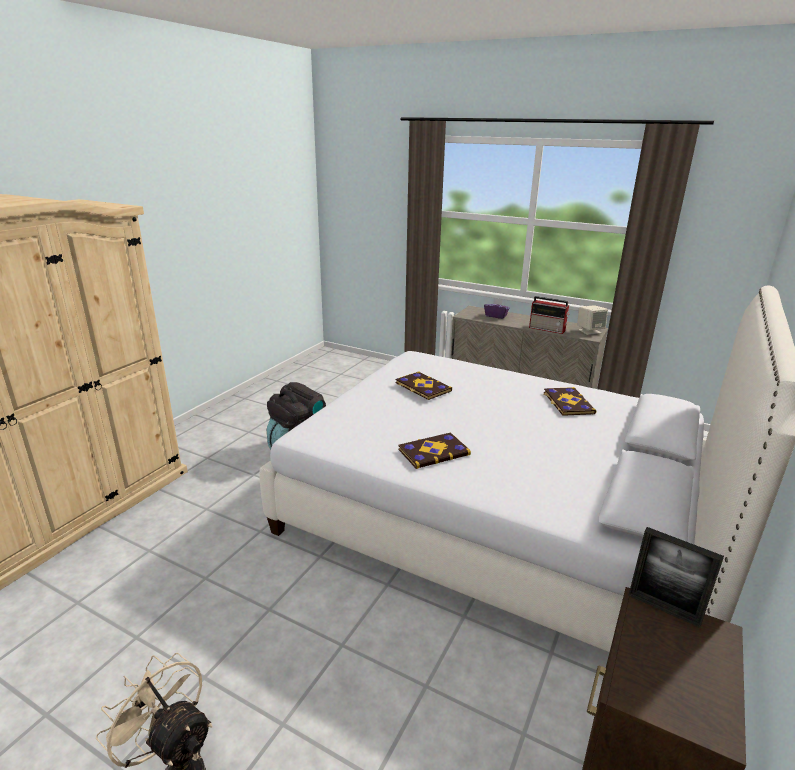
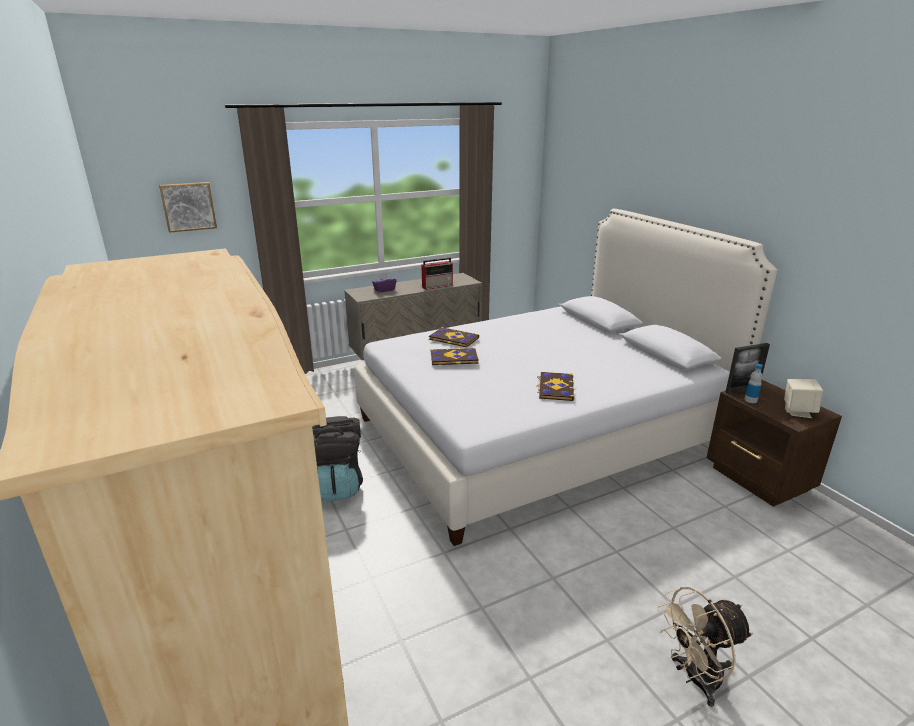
camera: 55 degrees left, 0 degrees up
(370, 202) = (188, 206): none -> picture
(567, 403) = (535, 326): book -> book (453, 339)
(589, 331) = (461, 278): beige speaker -> beige speaker (798, 411)
(640, 624) = (750, 400): none -> bottle

